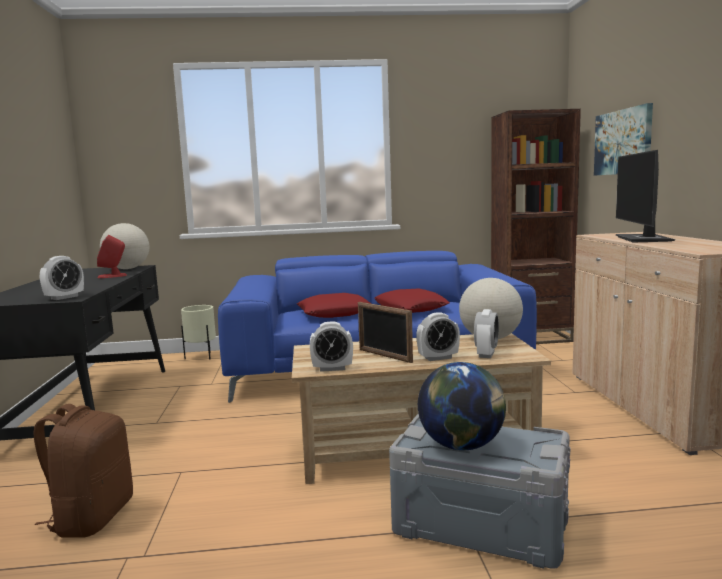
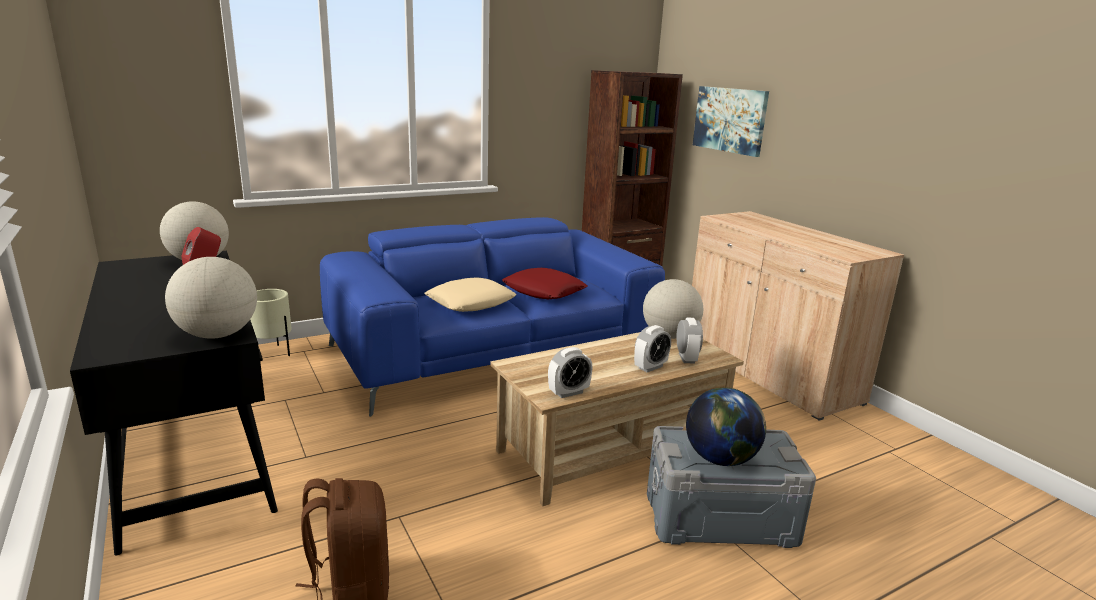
camera: 25 degrees left, 10 degrees up
(64, 297) = (217, 335): alarm clock -> globe
(335, 313) = (471, 302): red pillow -> beige pillow
(384, 356) = (599, 369): picture frame -> none
(644, 239) = (772, 229): monitor -> none

